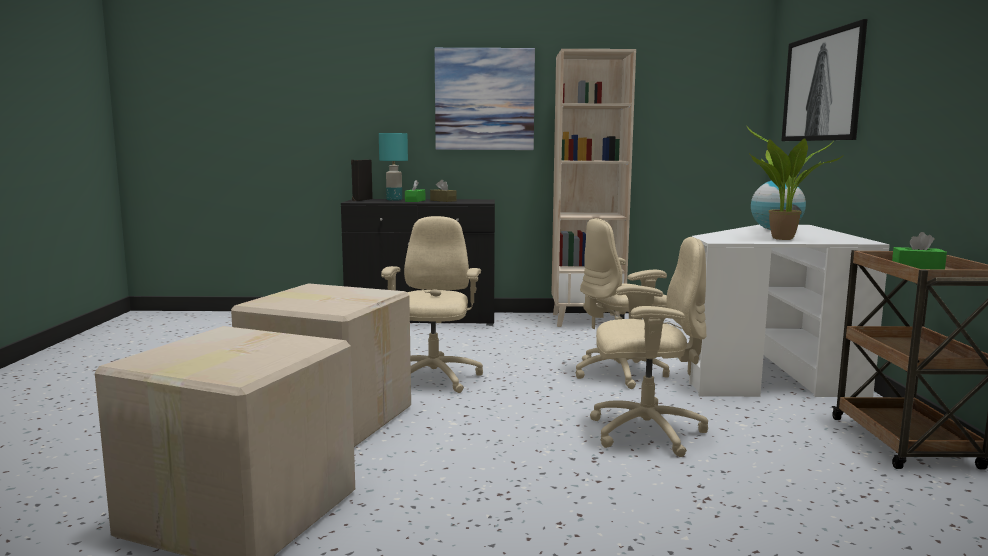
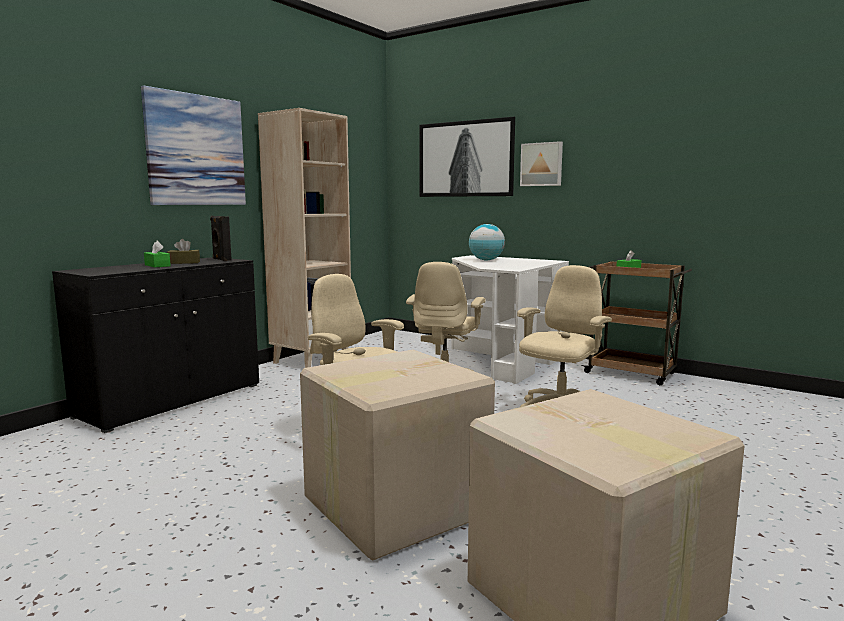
camera: 55 degrees left, 0 degrees up
(361, 200) = (85, 271): black speaker -> black speaker (221, 259)
(394, 200) = (123, 267): turquoise table lamp -> none
(781, 239) = (524, 264): potted plant -> none
(884, 90) = (541, 164): none -> picture

